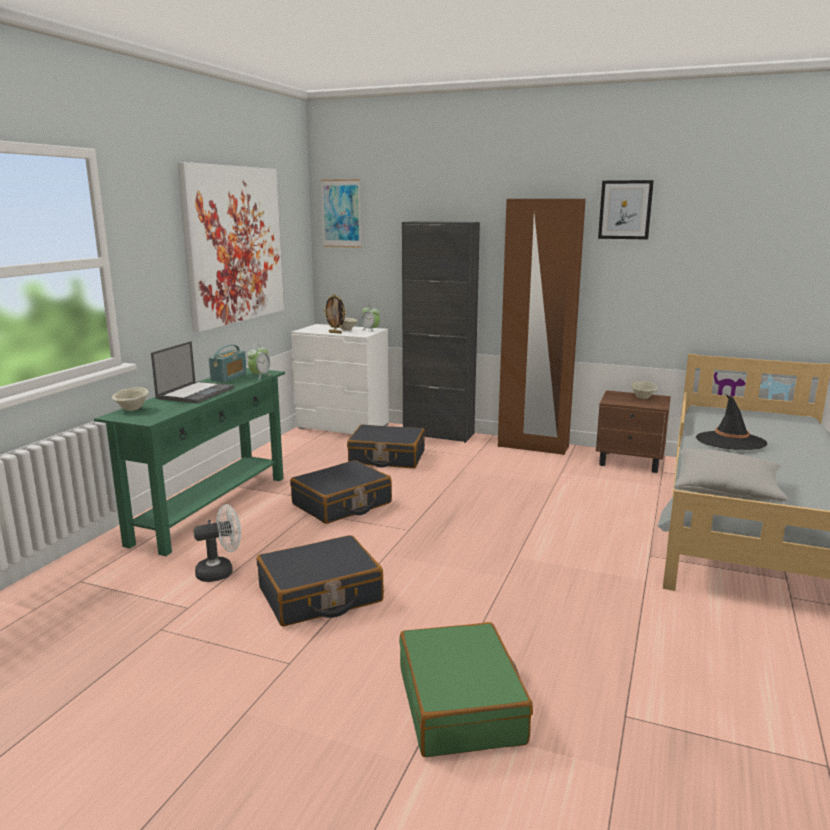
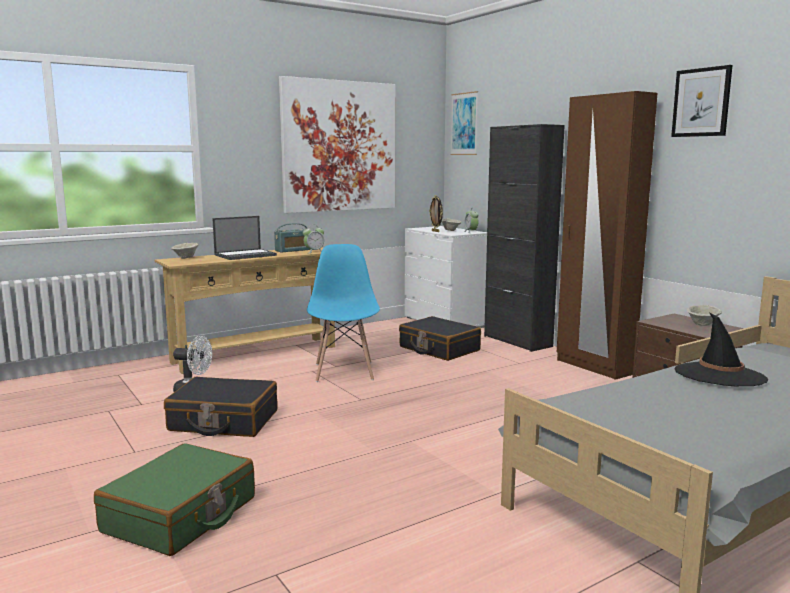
camera: 35 degrees right, 5 degrees down
(211, 509) = (255, 354): green console table -> beige console table
(342, 504) = (344, 371): black suitcase -> blue chair
(726, 491) = (594, 409): grey pillow -> none

